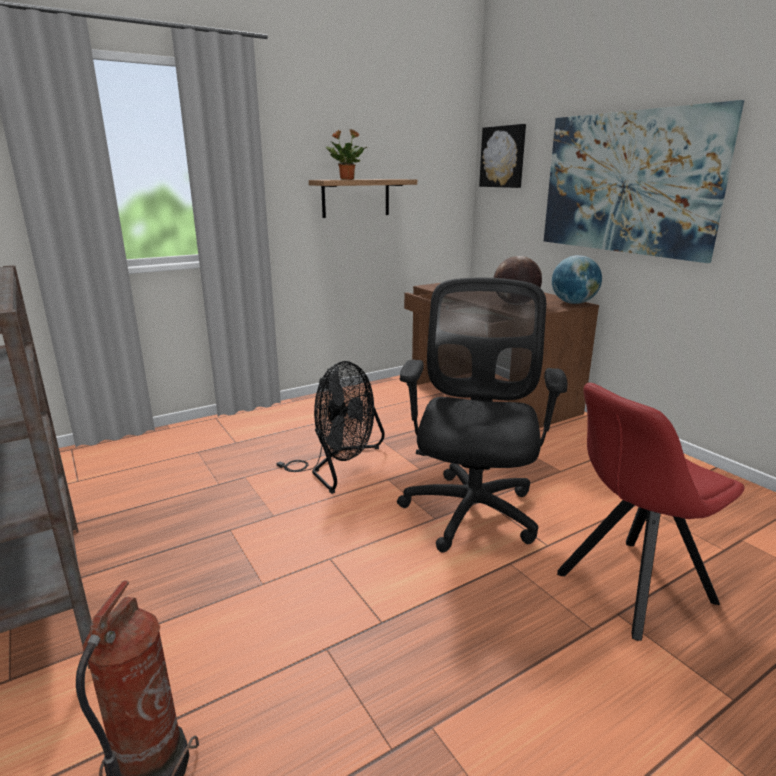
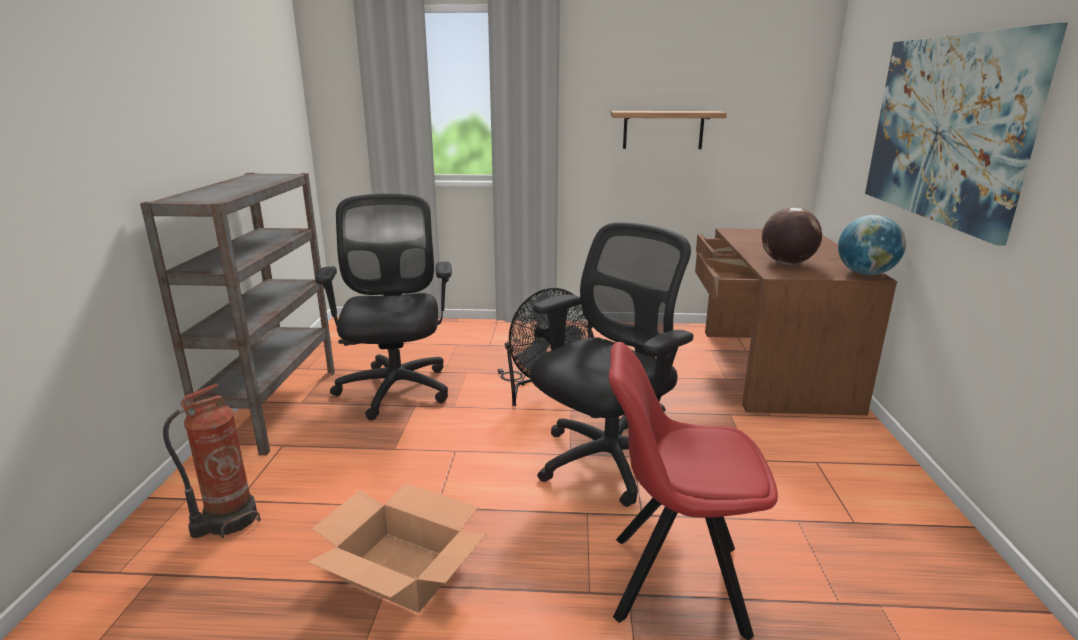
camera: 35 degrees right, 0 degrees up
(191, 524) = (397, 393): none -> black office chair
(346, 179) = (645, 111): potted plant -> none
(427, 703) = (402, 570): none -> cardboard box
(503, 157) = (852, 87): picture -> none

